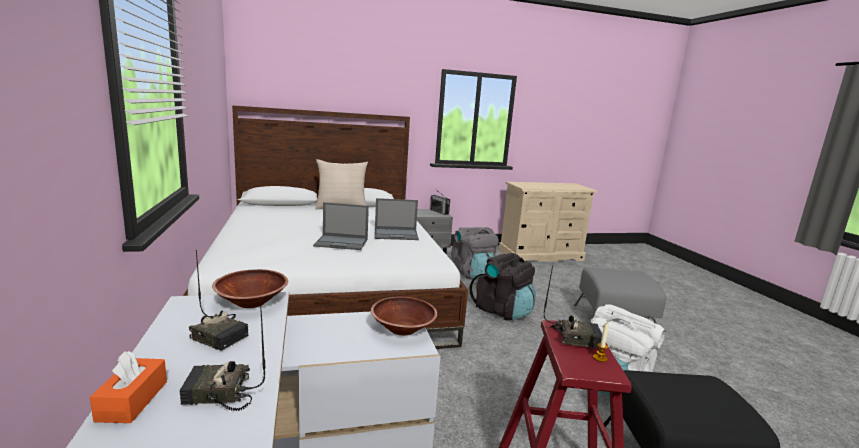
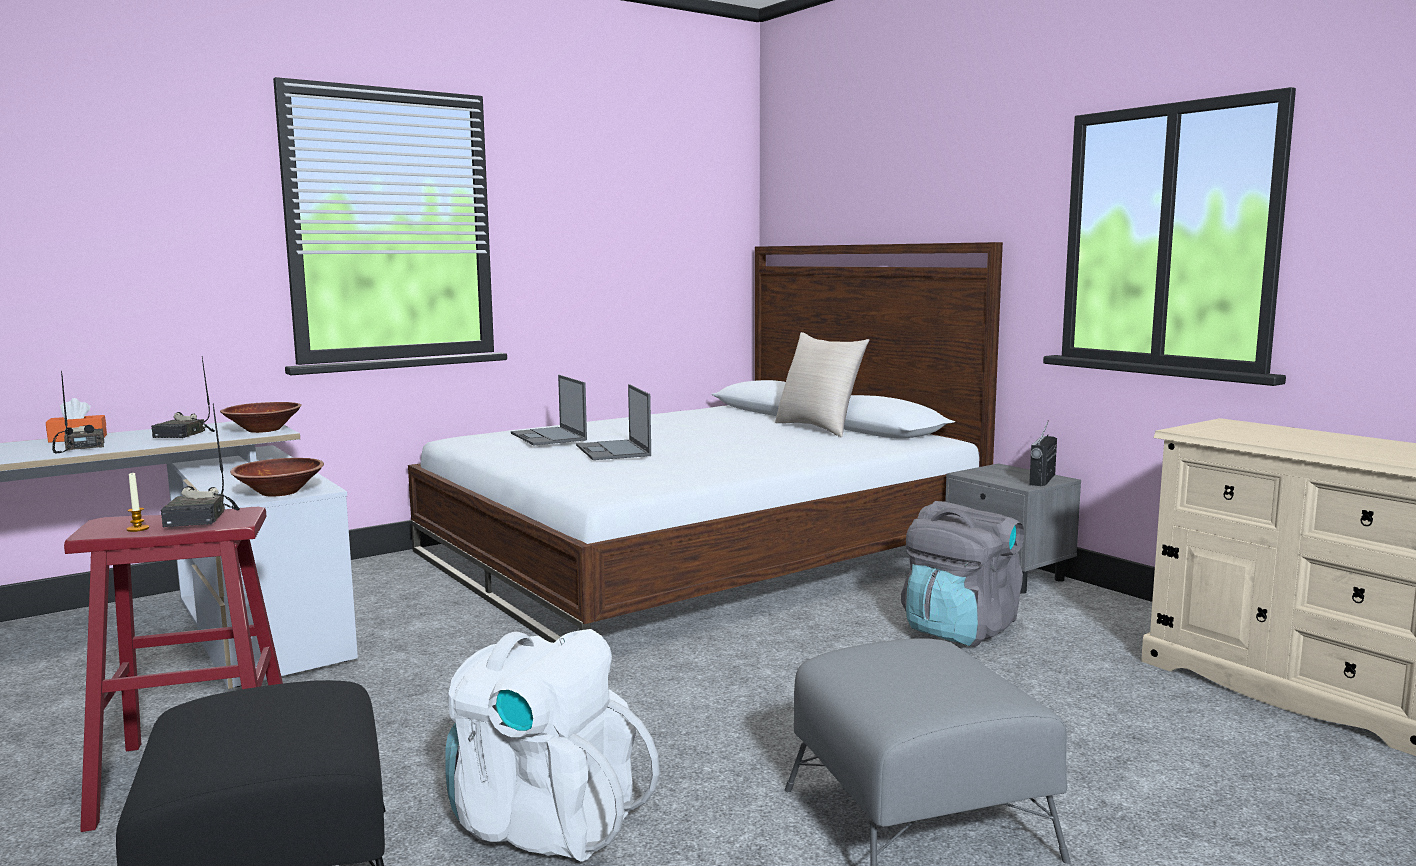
camera: 70 degrees right, 5 degrees down
(396, 234) = (712, 462): laptop -> laptop (549, 437)
(502, 311) = (787, 681): black backpack -> none

